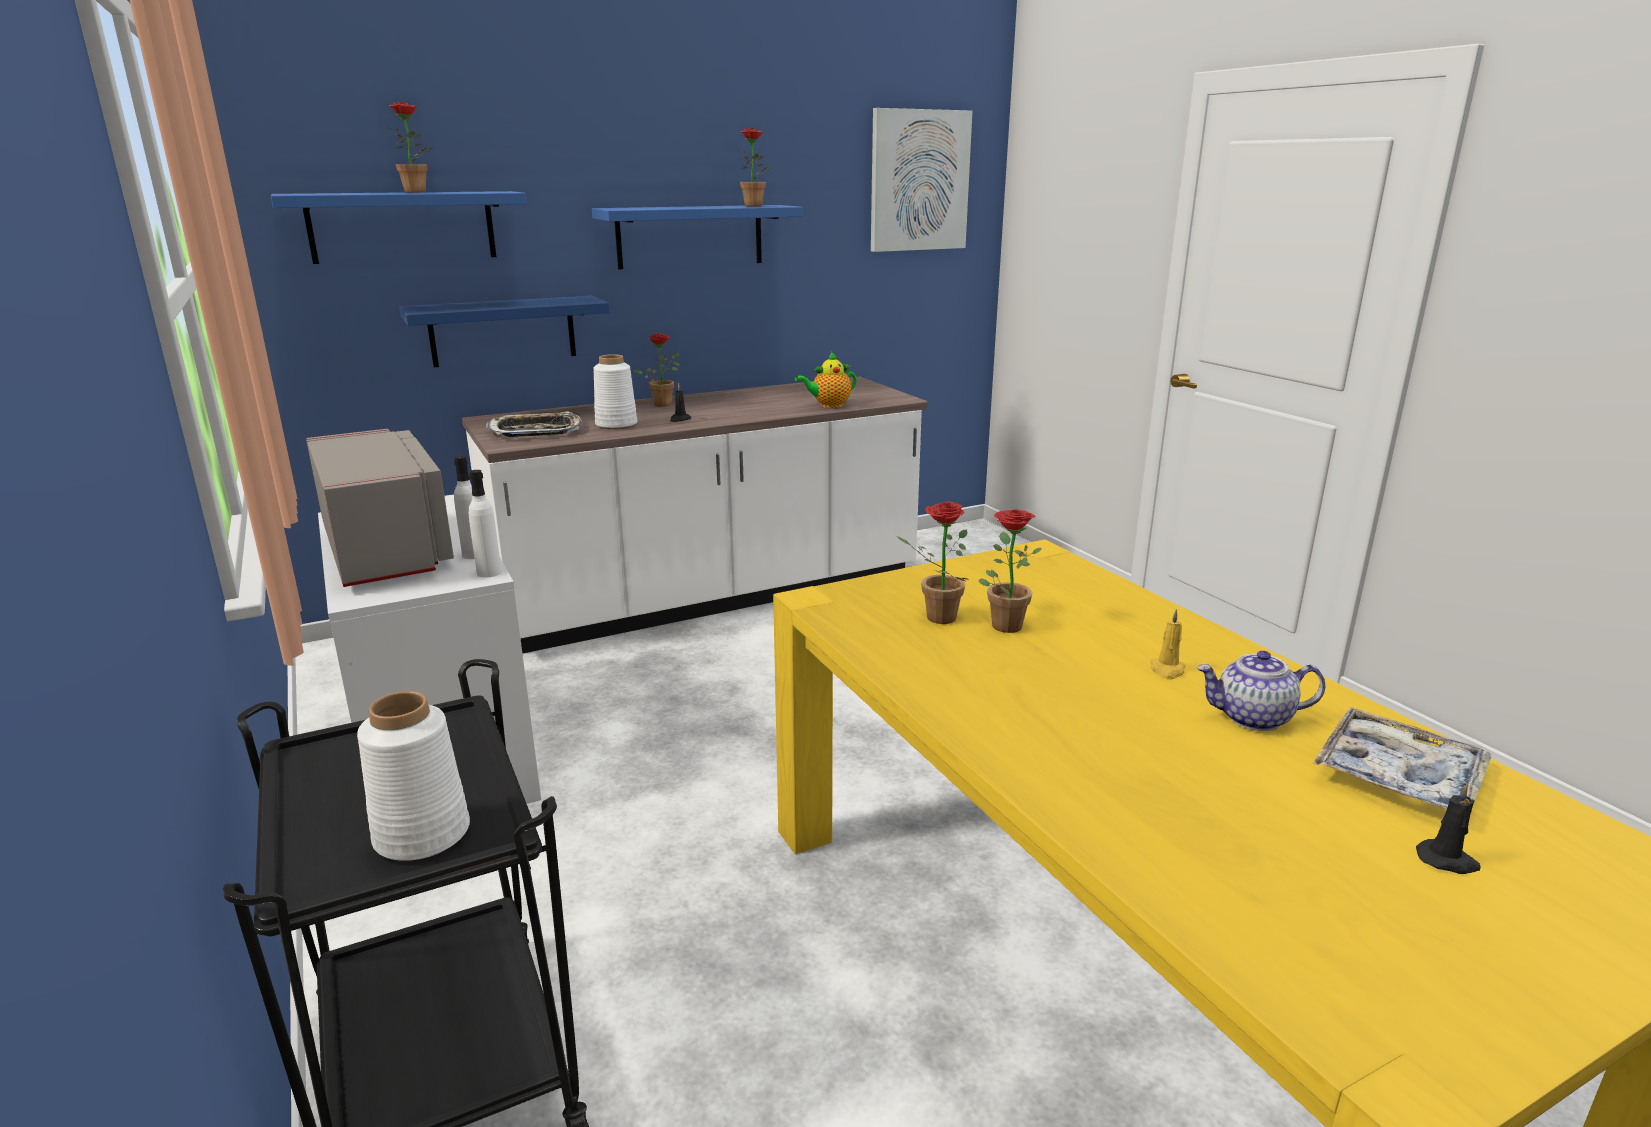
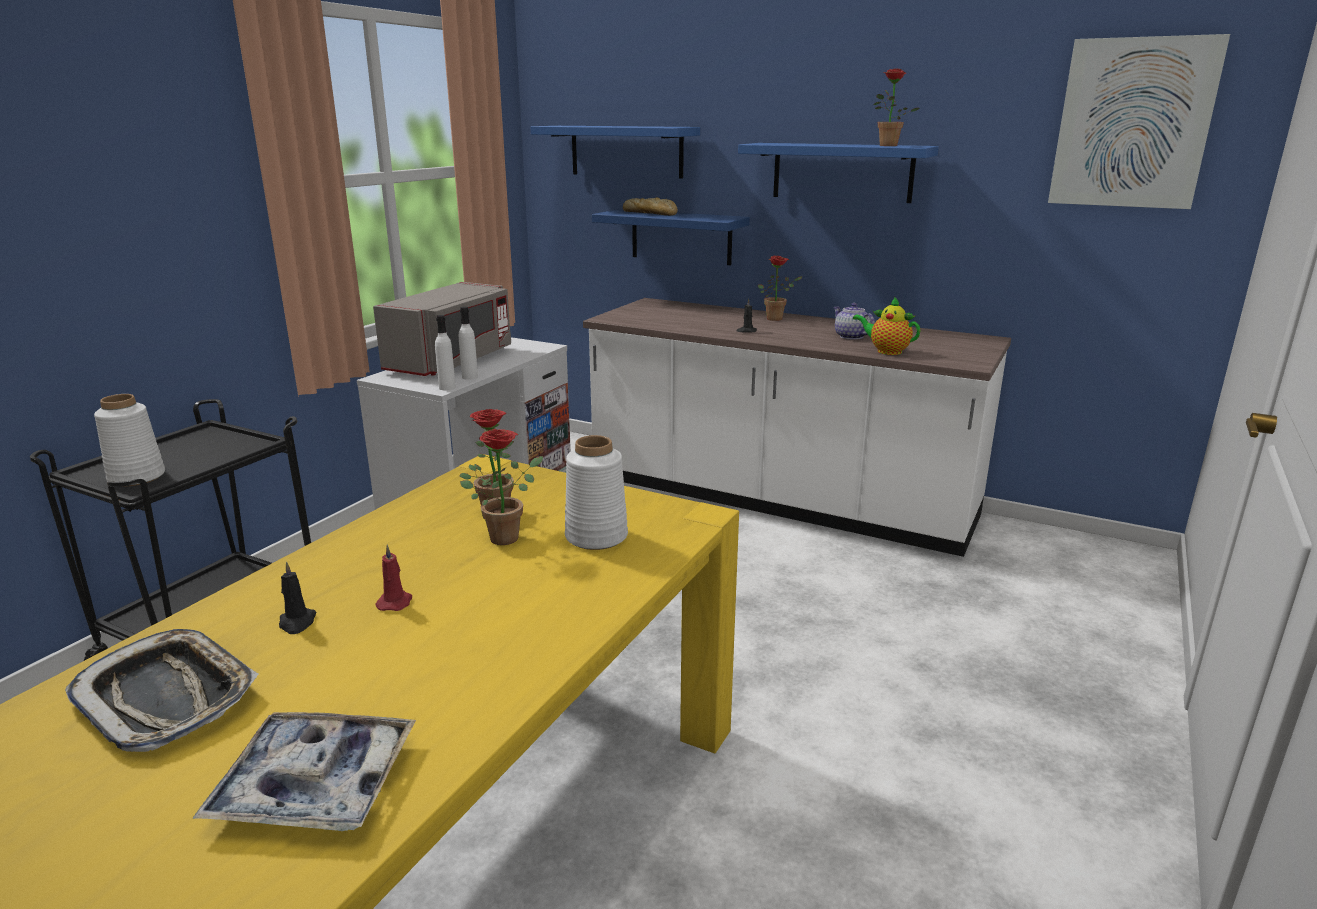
camera: 55 degrees right, 0 degrees up
(417, 192) = (627, 126): potted plant -> none
(475, 305) = (650, 213): none -> bread
(535, 431) = (646, 315): tray -> tray (167, 697)
(616, 425) = (698, 324): white vase -> white vase (595, 537)
(1100, 694) = (395, 602): none -> red candle
(1167, 670) = (473, 623): yellow candle -> none
(1252, 718) = (396, 682): teapot -> teapot (850, 336)
(1447, 861) = (144, 829): black candle -> black candle (297, 623)

